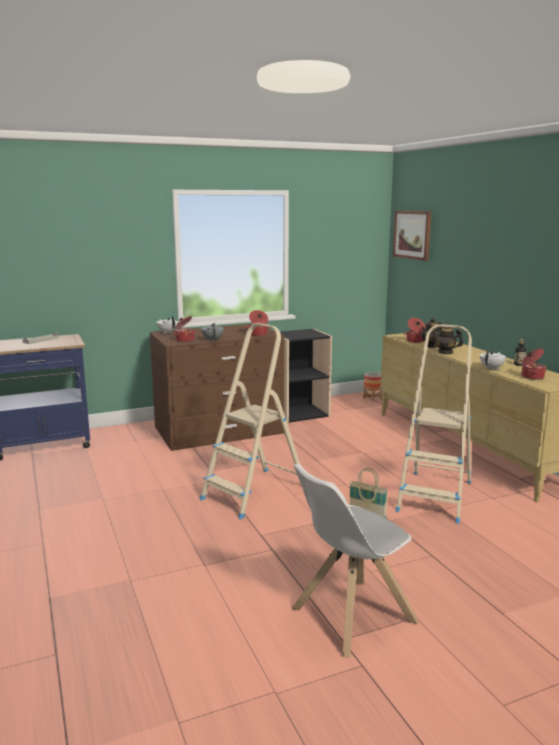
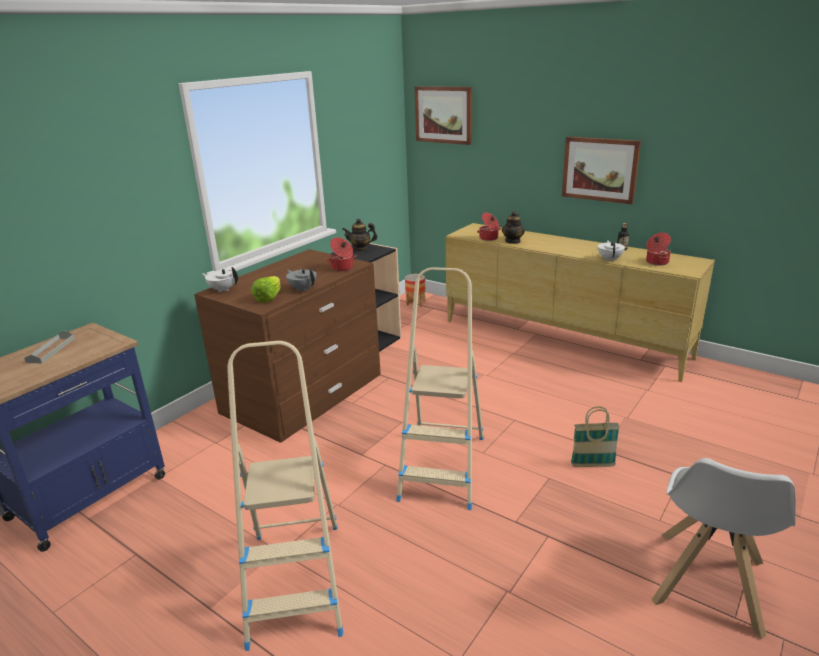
camera: 30 degrees left, 10 degrees up
(185, 340) = (269, 298): cooking pot -> lettuce
(434, 496) = (604, 405): beige step ladder -> beige step ladder (296, 582)
(445, 352) = (539, 247): teapot -> teapot (360, 249)
(513, 288) = (600, 169): none -> picture

